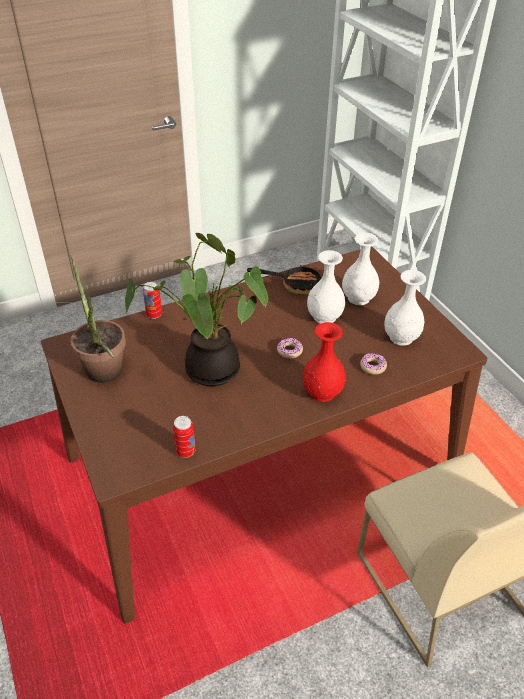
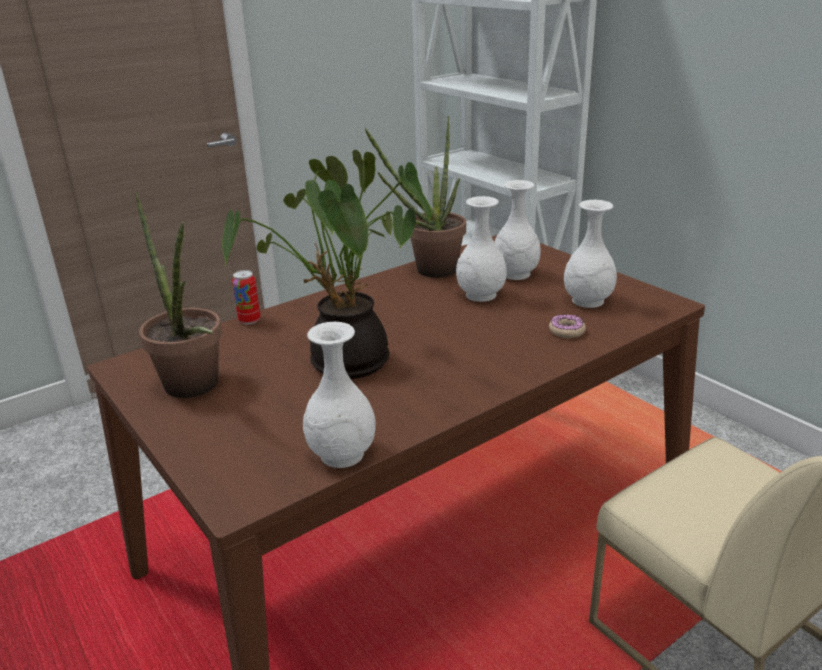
camera: 10 degrees left, 15 degrees down
(185, 451) = (341, 454): can -> white vase
(289, 351) = (449, 331): donut -> none
(294, 284) = (428, 271): frying pan -> potted plant
(322, 392) = (512, 364): red vase -> none

